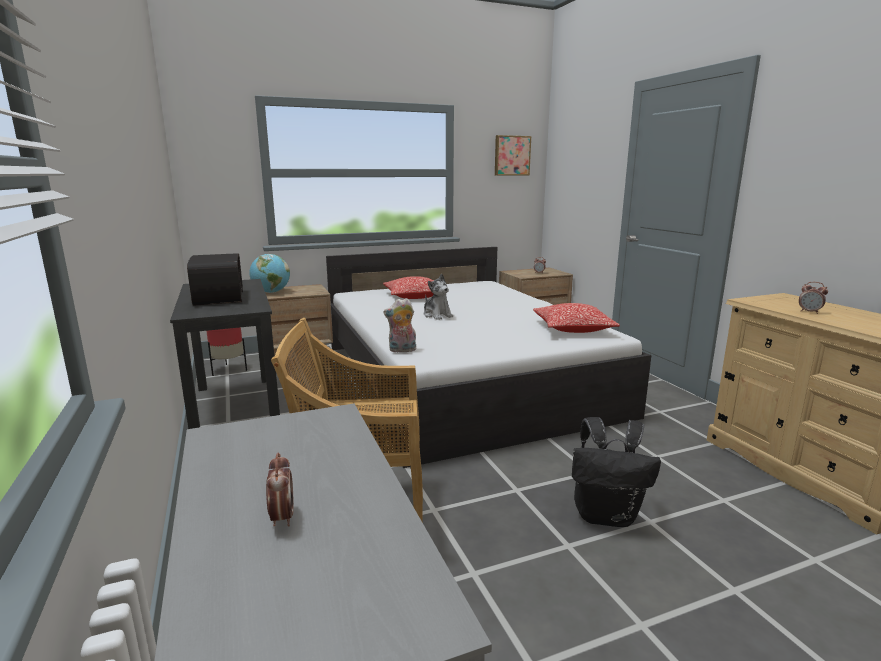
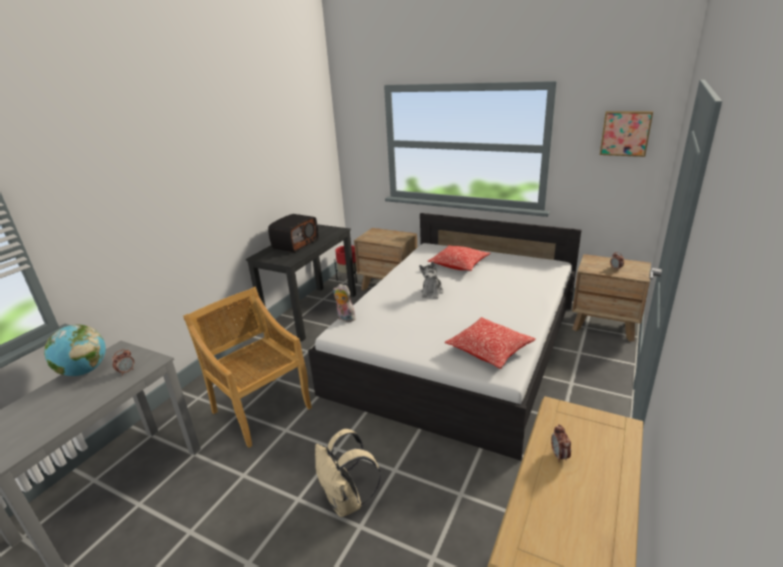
camera: 50 degrees right, 10 degrees up
(271, 292) = (373, 235): globe -> globe (84, 371)
(282, 517) = (58, 399): alarm clock -> alarm clock (126, 371)
(606, 515) = (347, 501): black backpack -> beige backpack

